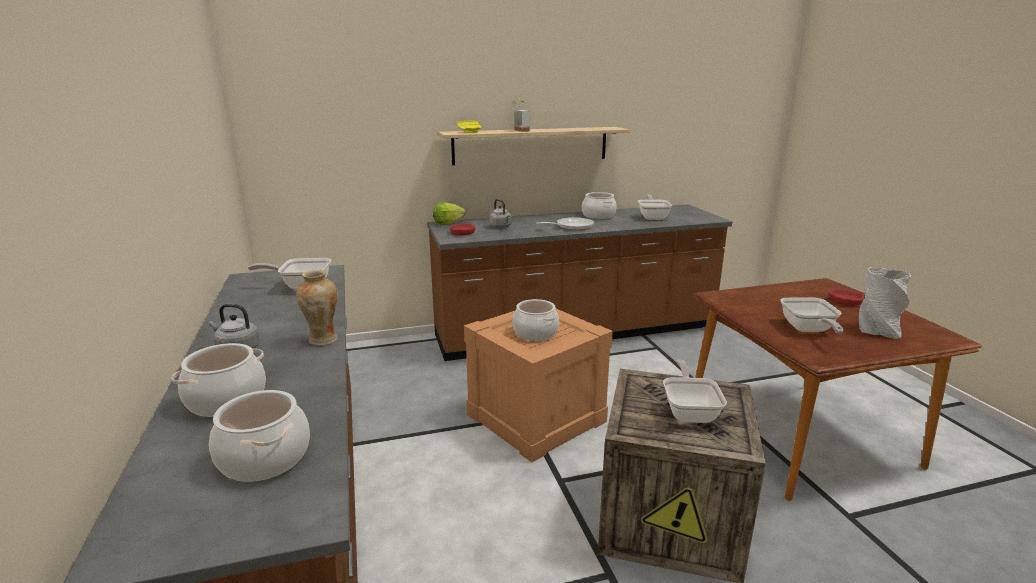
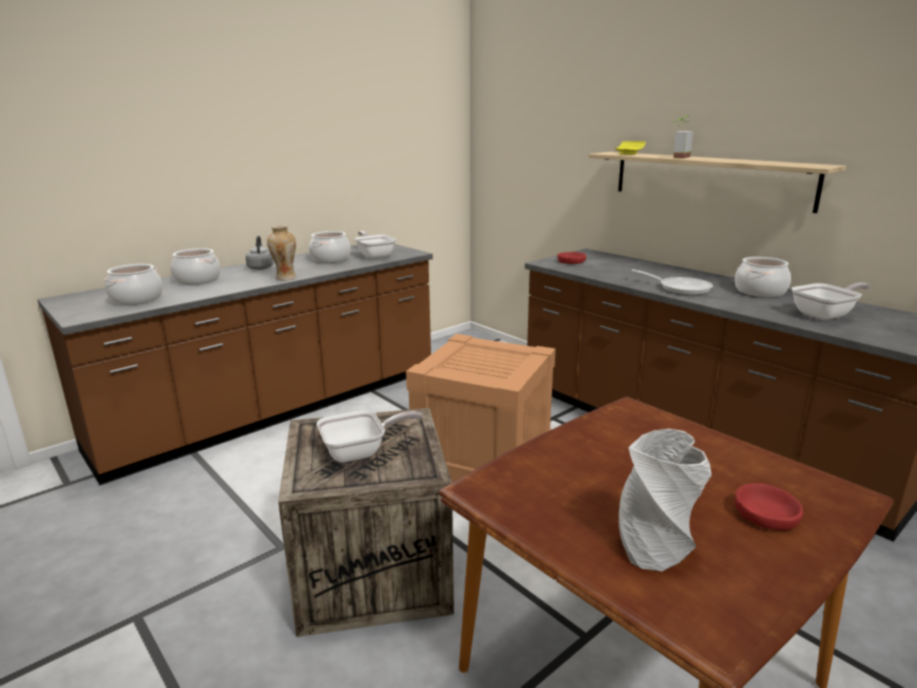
camera: 65 degrees right, 0 degrees up
(447, 223) = (594, 253): lettuce -> none
(501, 227) = (617, 268): grey kettle -> none
(535, 333) = (478, 362): cooking pot -> cooking pot (330, 259)
(808, 330) = (577, 479): frying pan -> none

